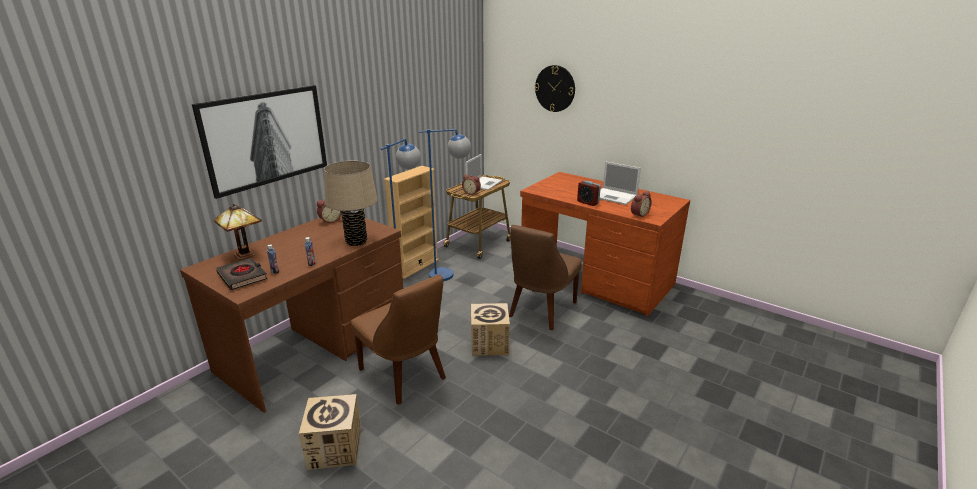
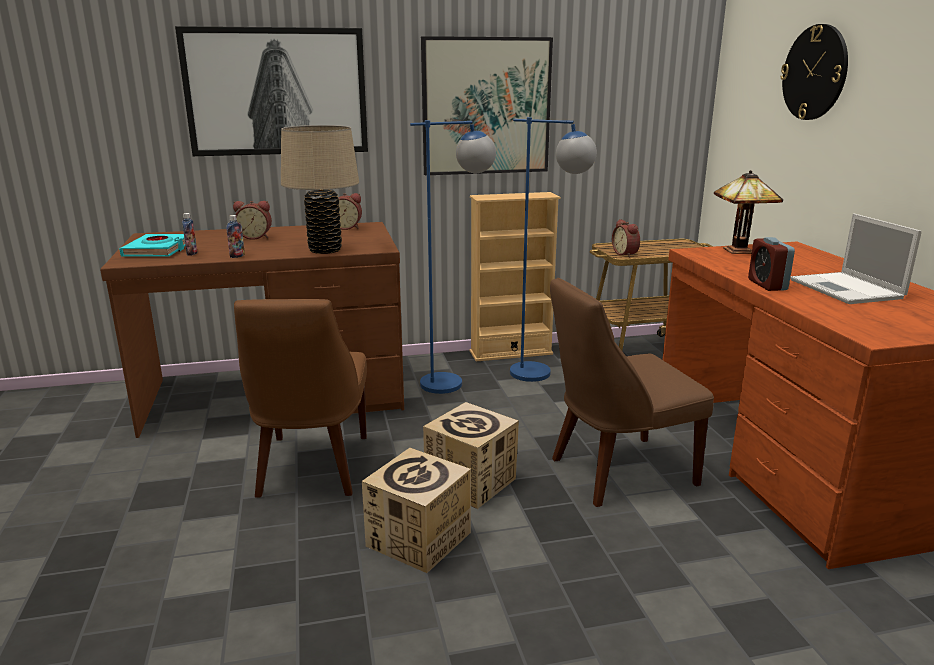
camera: 40 degrees right, 5 degrees down
(242, 277) = (158, 250): black book -> turquoise book
(245, 254) = (205, 235): table lamp -> table lamp (740, 250)
(335, 448) = (129, 508): cardboard box -> cardboard box (418, 539)
(385, 122) = (486, 106): none -> picture
(484, 183) = (667, 247): laptop -> none
(638, 214) = (849, 322): alarm clock -> alarm clock (255, 237)

